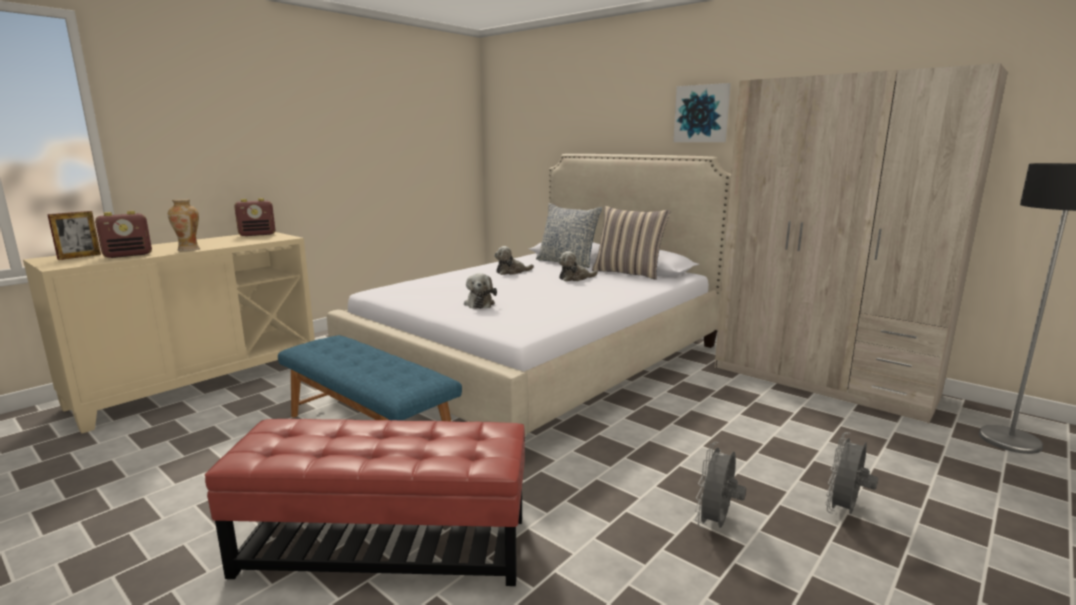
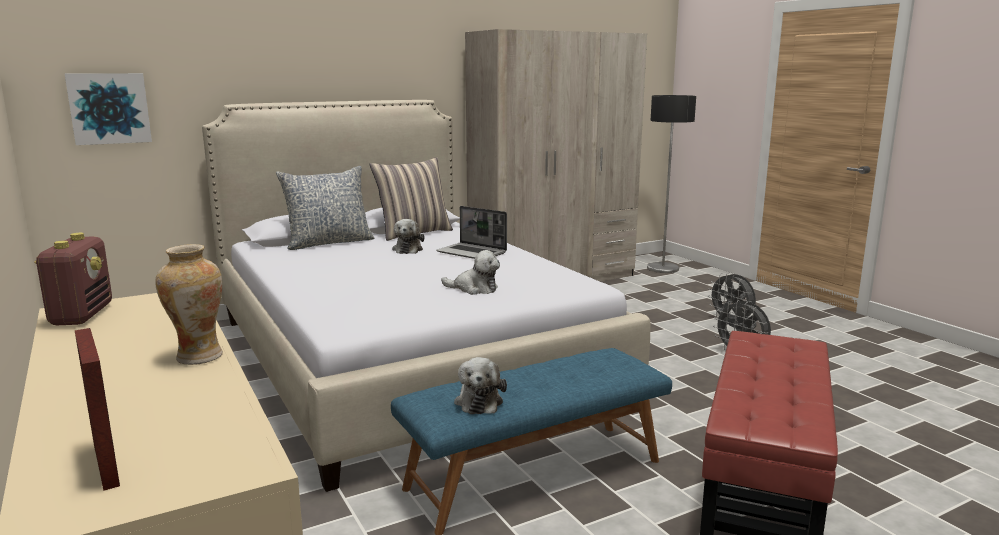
camera: 70 degrees left, 0 degrees up
(128, 255) = (180, 406): radio -> none
(511, 272) = (340, 265): plush toy -> plush toy (479, 401)
(585, 292) = (472, 253): none -> laptop
(702, 114) = (401, 55): picture -> picture (109, 108)

